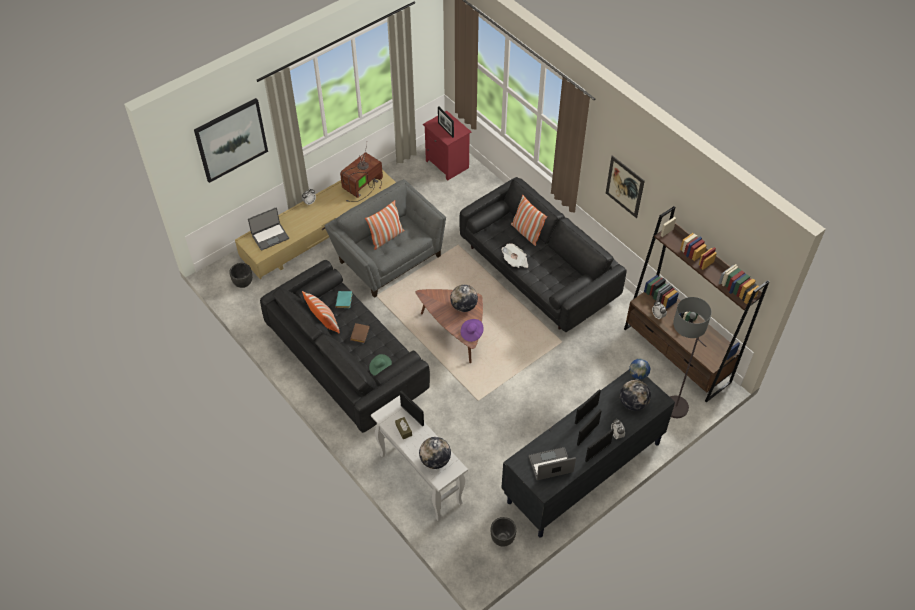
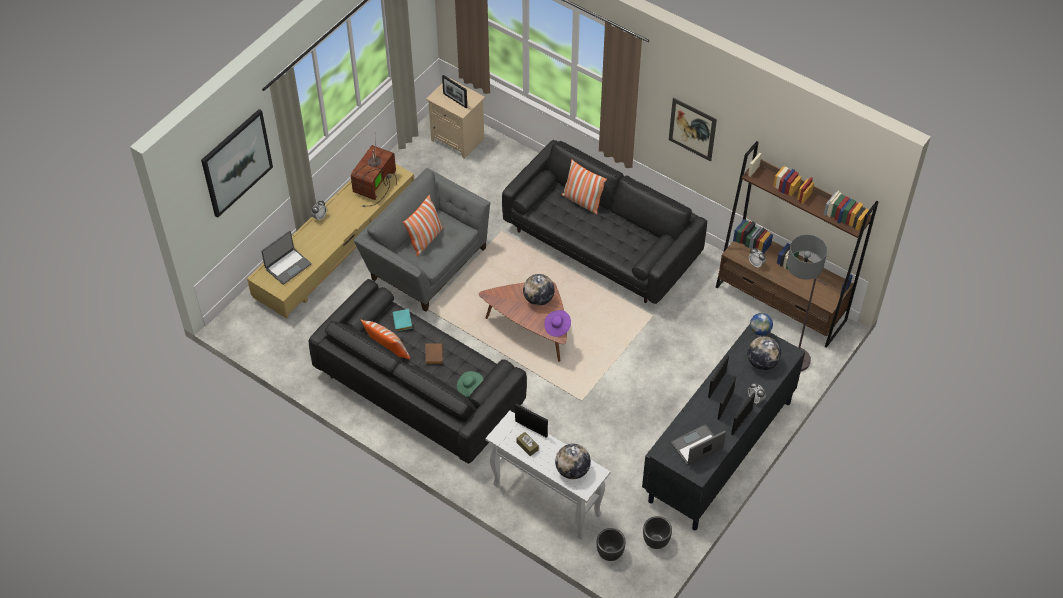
camera: 15 degrees left, 0 degrees up
(243, 283) = (266, 328): black planter -> black planter (610, 553)
(448, 164) = (458, 139): red nightstand -> beige nightstand
(515, 261) = (580, 236): newspaper -> none

